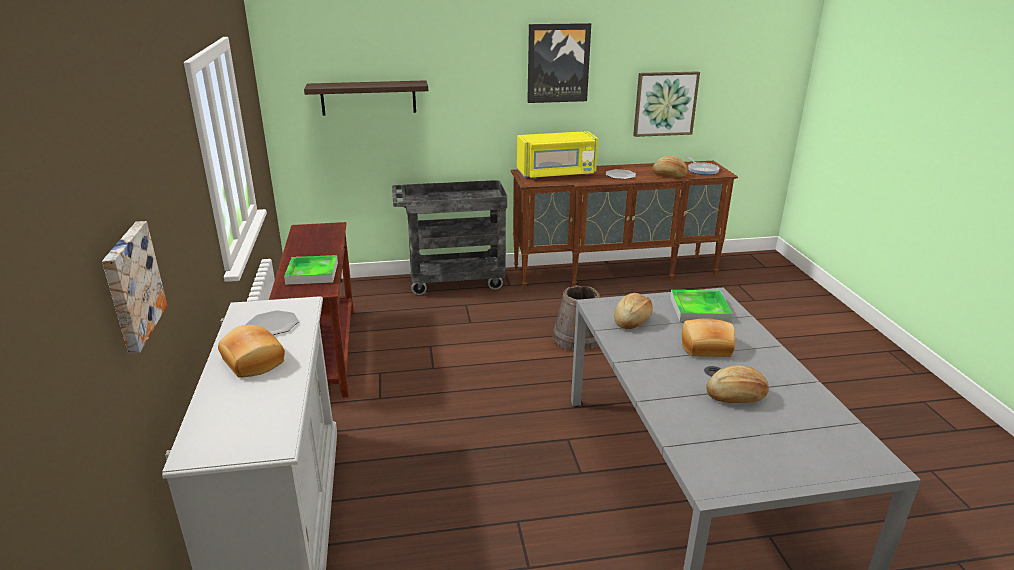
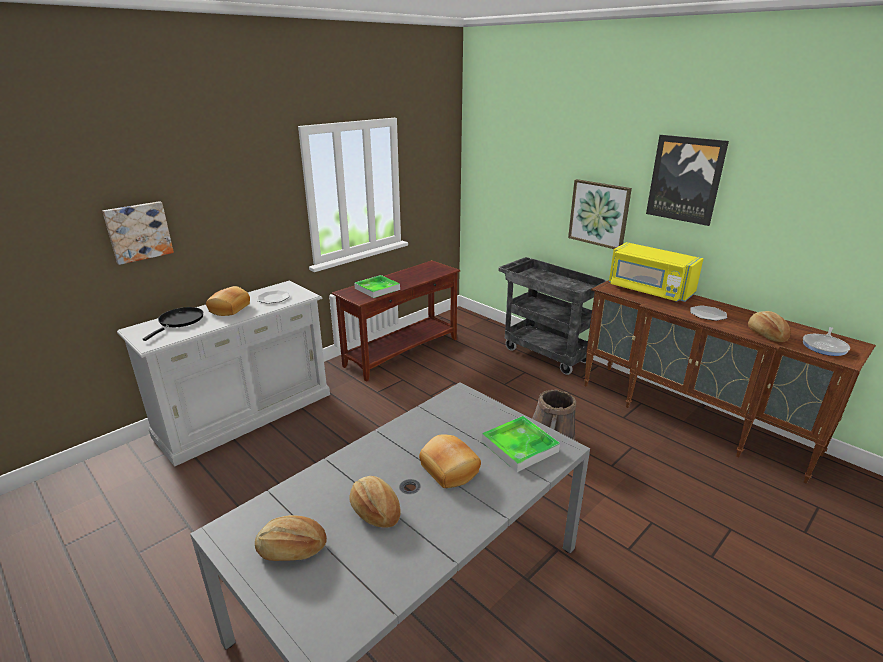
camera: 55 degrees right, 0 degrees up
(230, 408) = (179, 321): none -> black frying pan
(368, 98) = (522, 181): shelf -> none
(632, 320) = (454, 417): bread -> bread (292, 549)
(665, 103) = (813, 252): picture -> picture (599, 214)

